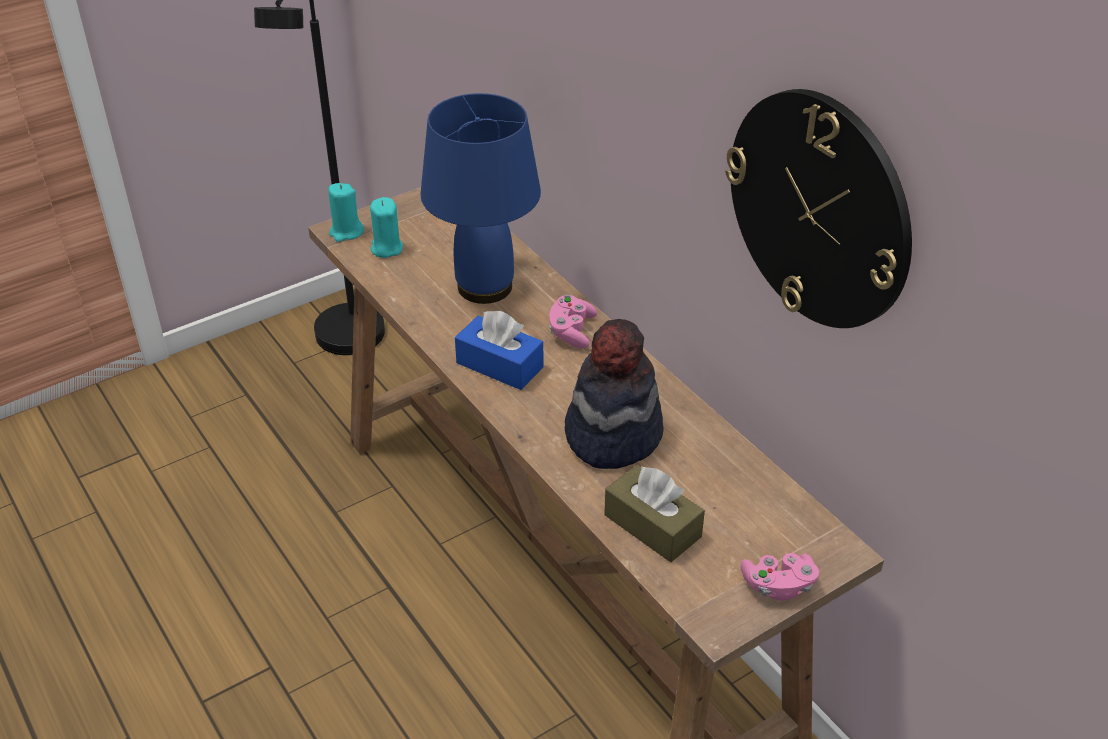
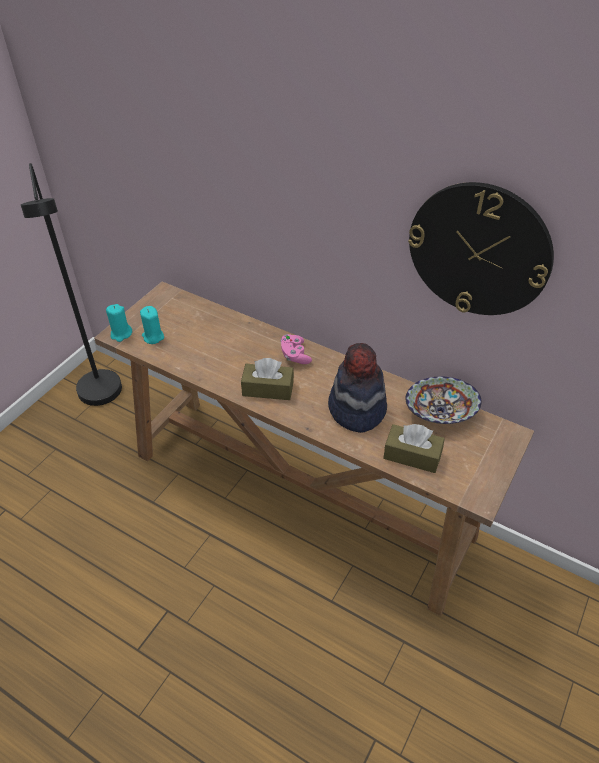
camera: 25 degrees left, 5 degrees up
(486, 287) = (229, 343): blue table lamp -> none
(499, 365) = (268, 389): blue tissue box -> brown tissue box
(742, 481) = (440, 412): none -> bowl
(778, 585) = (495, 465): pink game controller -> none

